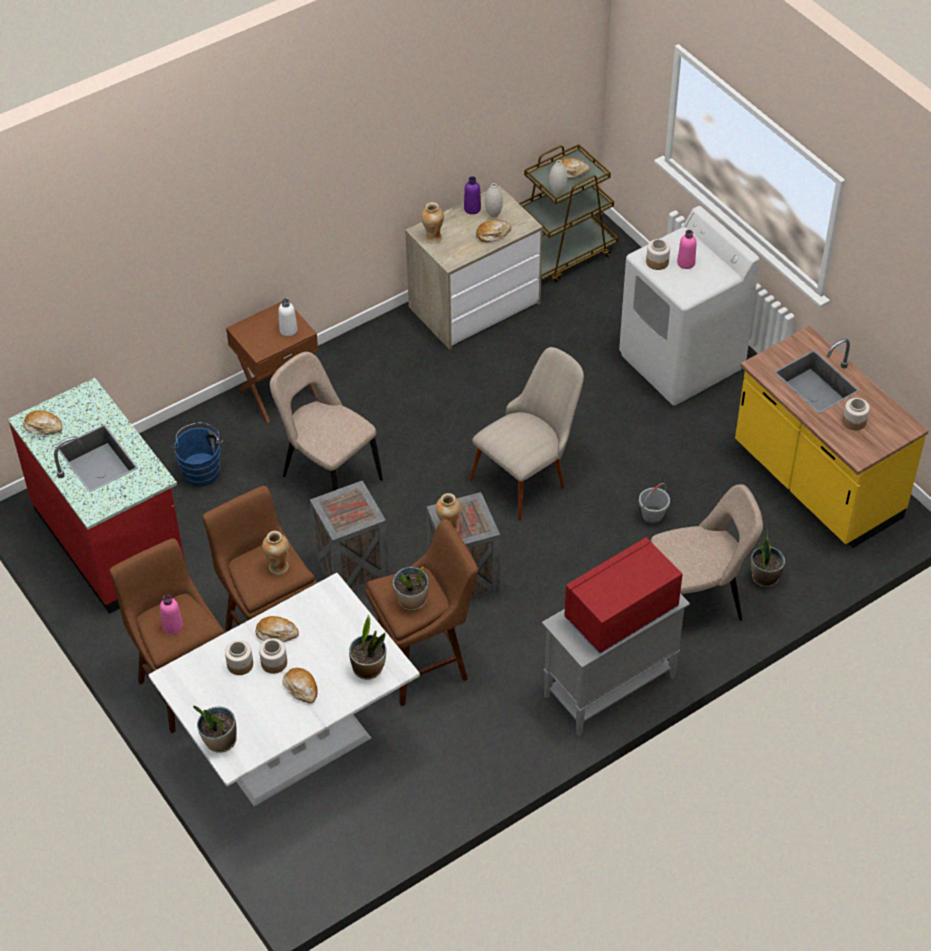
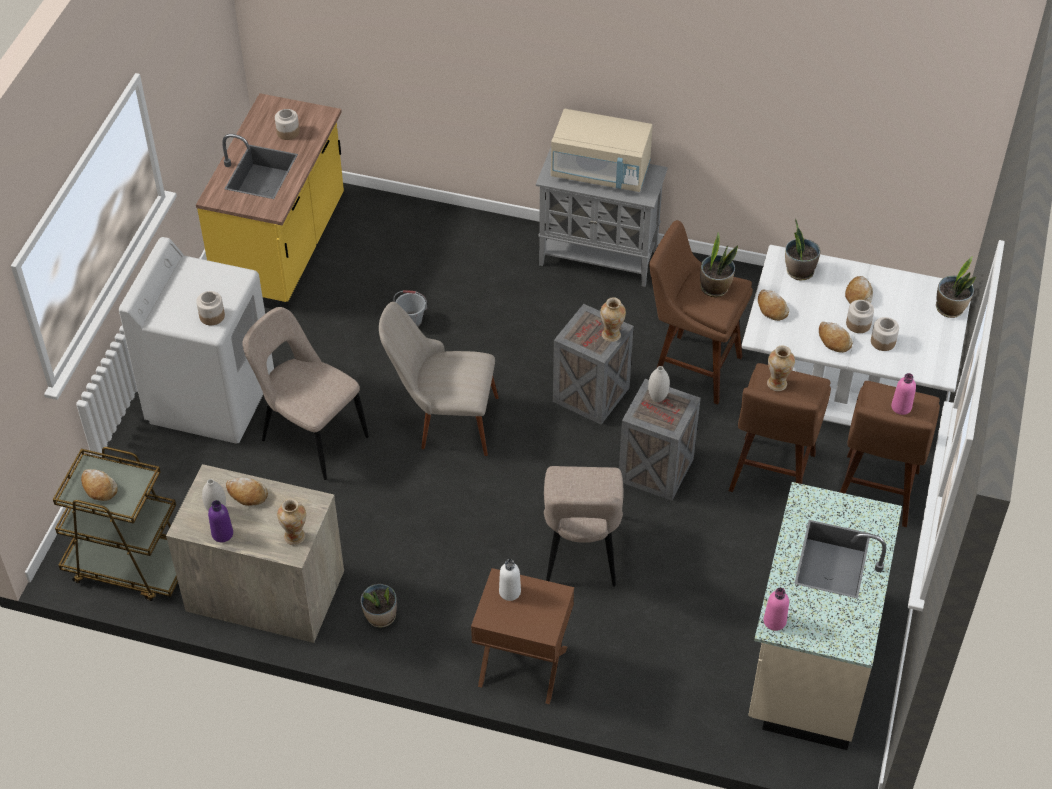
camera: 130 degrees left, 0 degrees up
(43, 426) = (848, 628): bread -> bread (771, 308)
(111, 539) = (810, 659): red counter -> beige counter
(201, 470) = (670, 654): blue bucket -> none
(557, 191) = (140, 480): white vase -> white vase (657, 398)
(620, 614) = (601, 172): red microwave -> beige microwave
(686, 263) = (196, 297): pink bottle -> pink bottle (774, 621)
(697, 602) = (472, 253): beige chair -> beige chair (311, 437)
(764, 577) = (410, 230): potted plant -> potted plant (381, 617)

